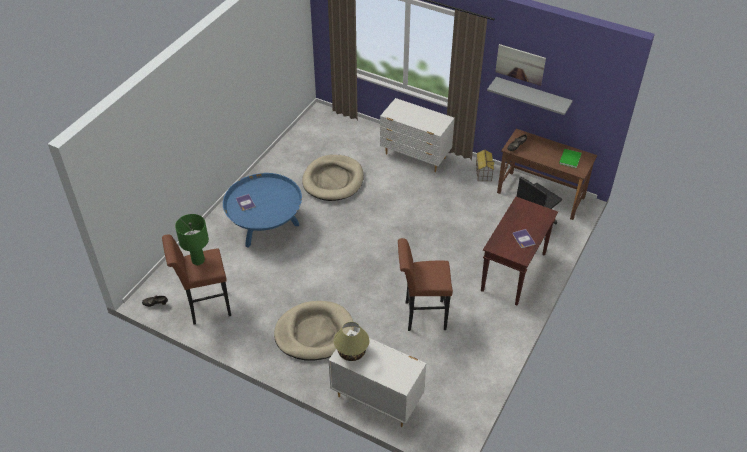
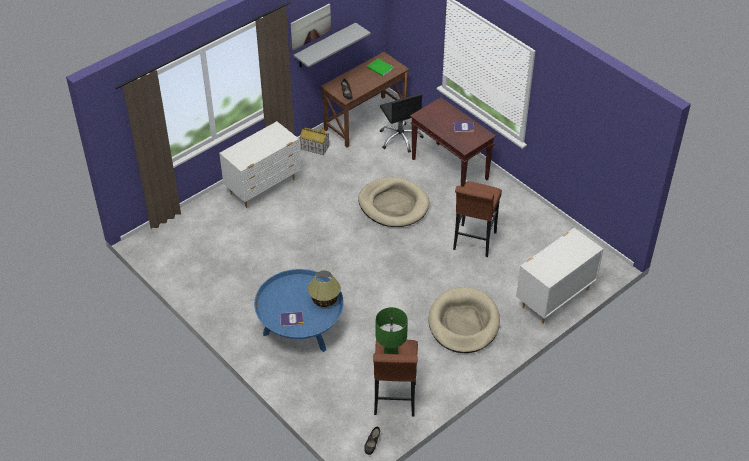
camera: 70 degrees left, 0 degrees up
(333, 180) = (262, 258): beige dog bed -> beige dog bed (393, 205)
(351, 352) = (546, 270): table lamp -> table lamp (324, 300)

